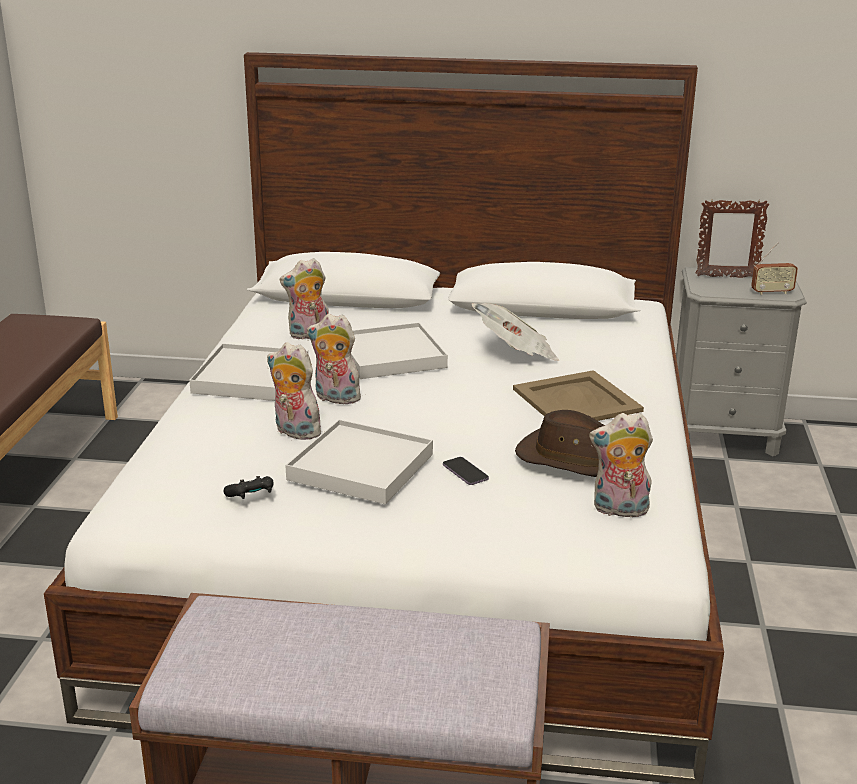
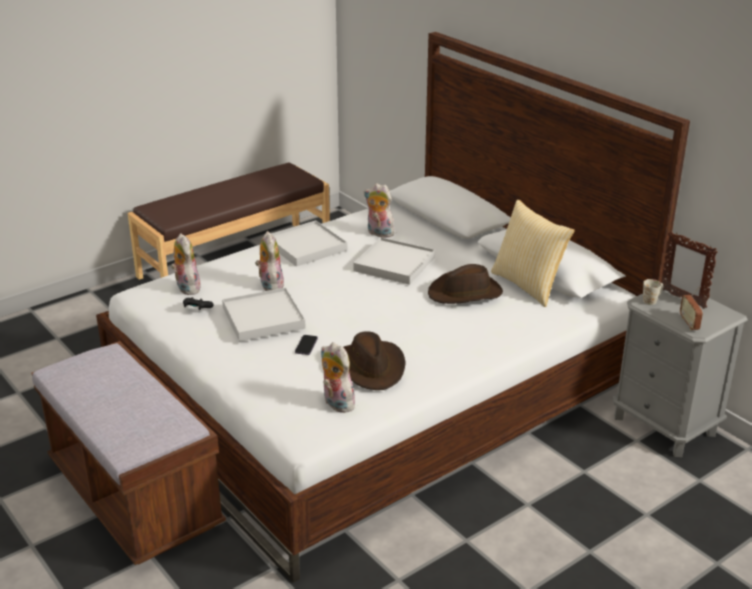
camera: 45 degrees right, 5 degrees up
(335, 398) = (322, 276): plush toy -> plush toy (186, 288)
(515, 353) = (465, 293): newspaper -> brown hat
(554, 325) = (528, 285): none -> pillow
(577, 399) = (440, 336): beige tray -> none
(708, 286) = (652, 300): none -> white mug
(772, 292) = (689, 324): radio -> radio turned 45 degrees clockwise

